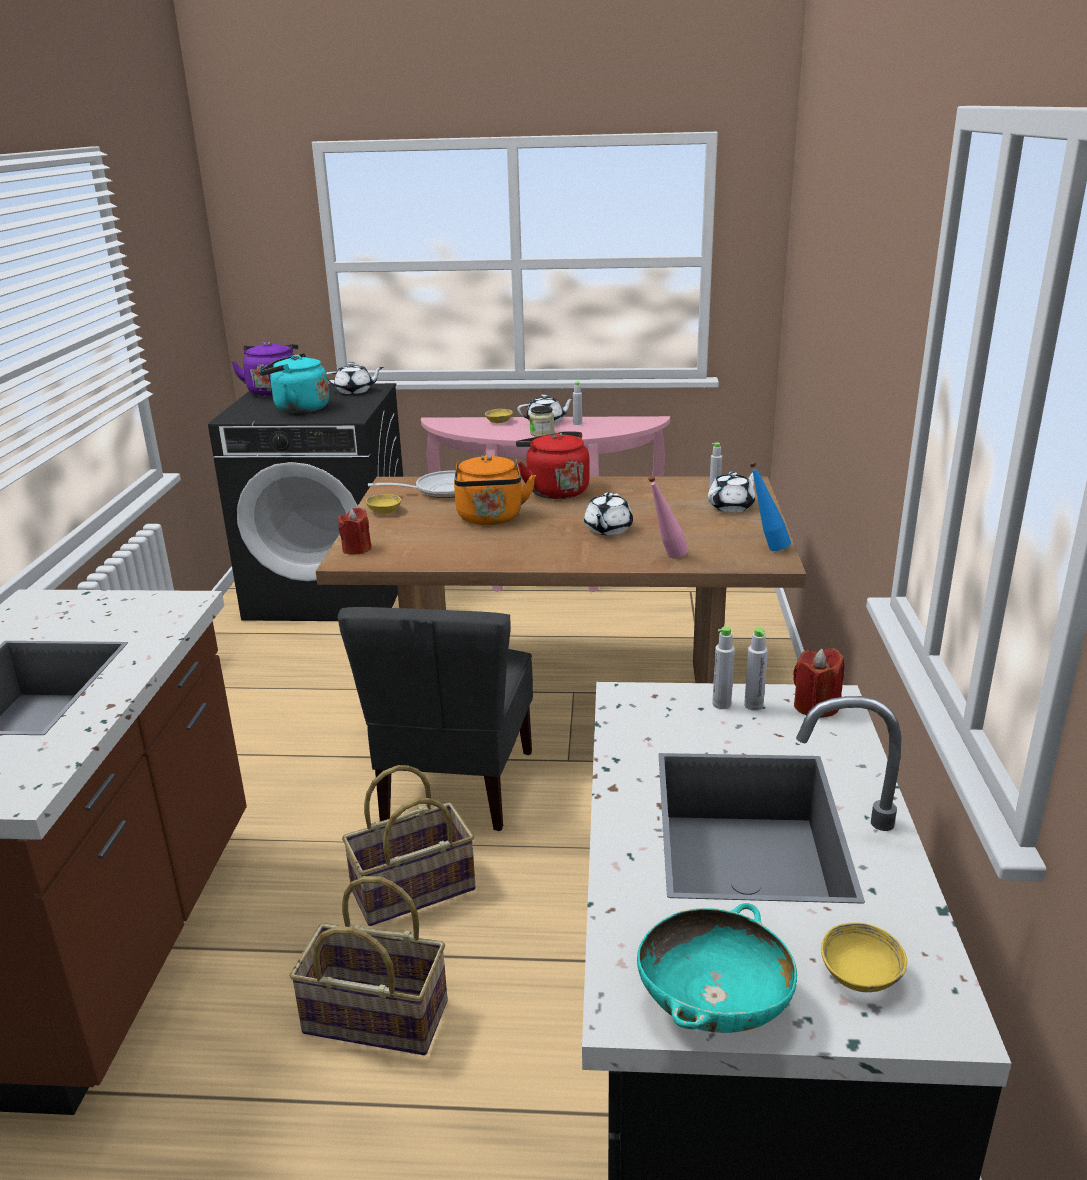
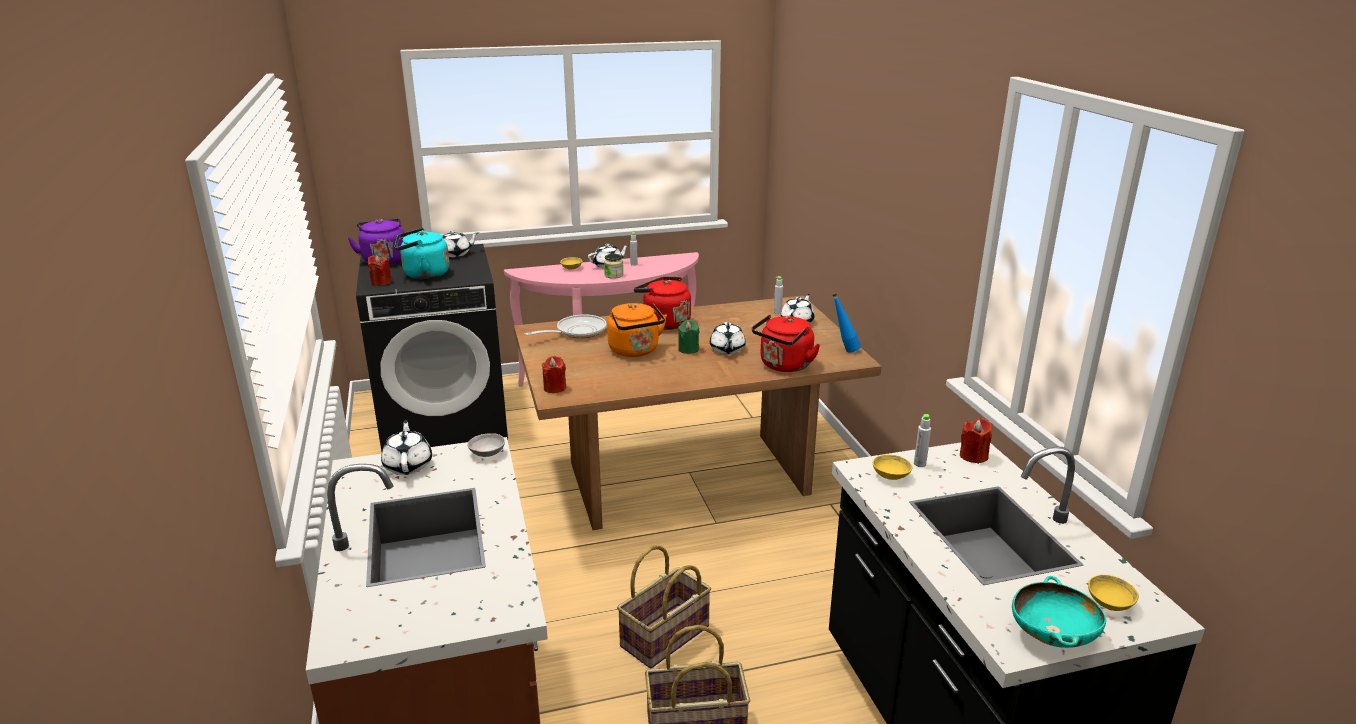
camera: 20 degrees left, 0 degrees up
(86, 606) = (408, 465): none -> white teapot
(180, 606) = (487, 453): none -> grey bowl
(246, 413) = (381, 282): none -> red candle
(384, 511) = (548, 354): yellow bowl -> yellow bowl (890, 475)
(455, 786) = (647, 557): grey chair -> none
(558, 524) = (688, 349): none -> green candle
(666, 557) = (784, 366): pink bottle -> red kettle
(753, 705) = (938, 461): grey bottle -> none

